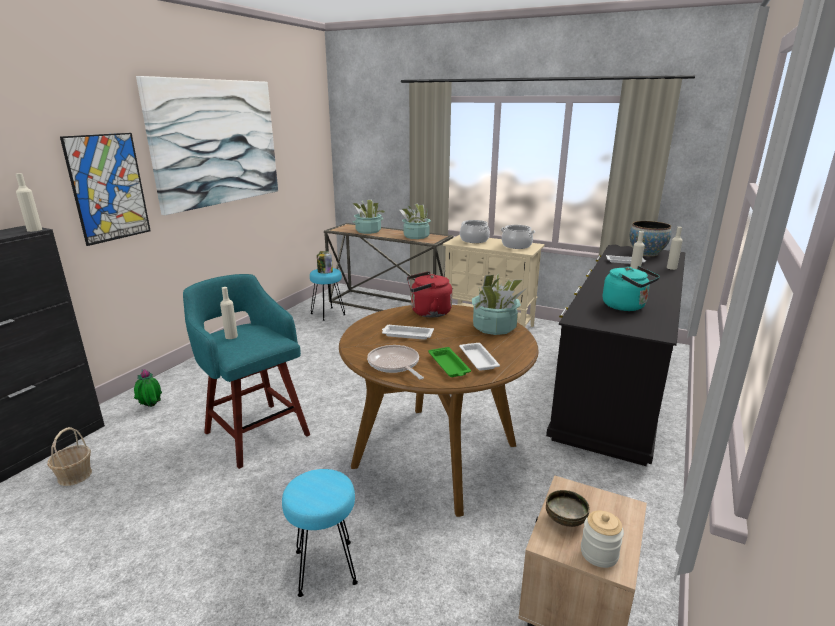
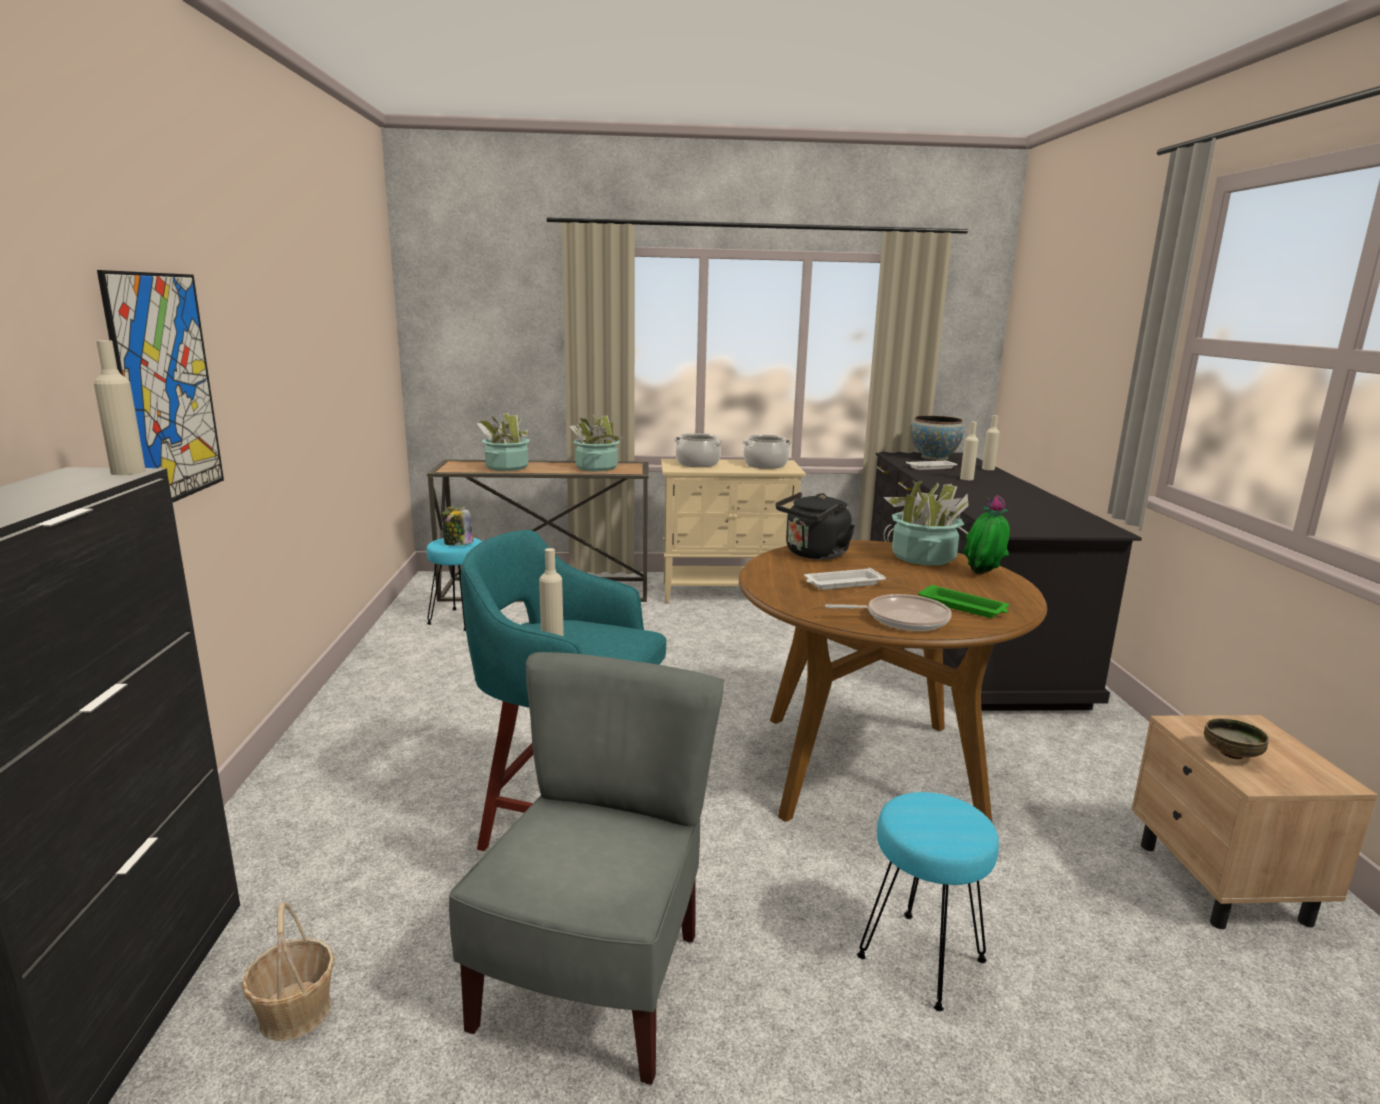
camera: 30 degrees left, 5 degrees down
(151, 407) = (305, 843): potted plant -> potted plant (982, 575)
(177, 510) = (594, 982): none -> grey chair
(216, 143) = (288, 308): picture -> none
(395, 364) = (901, 619): frying pan -> frying pan turned 150 degrees clockwise
(428, 312) = (814, 554): red kettle -> black kettle
(478, 359) = (978, 593): white tray -> none
(599, 553) = (1305, 774): jar -> none
(626, 306) = (1028, 511): turquoise kettle -> none

